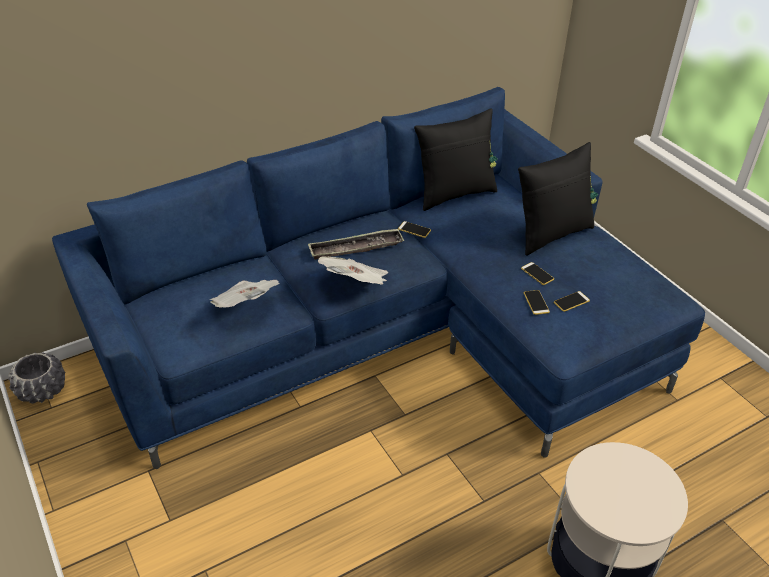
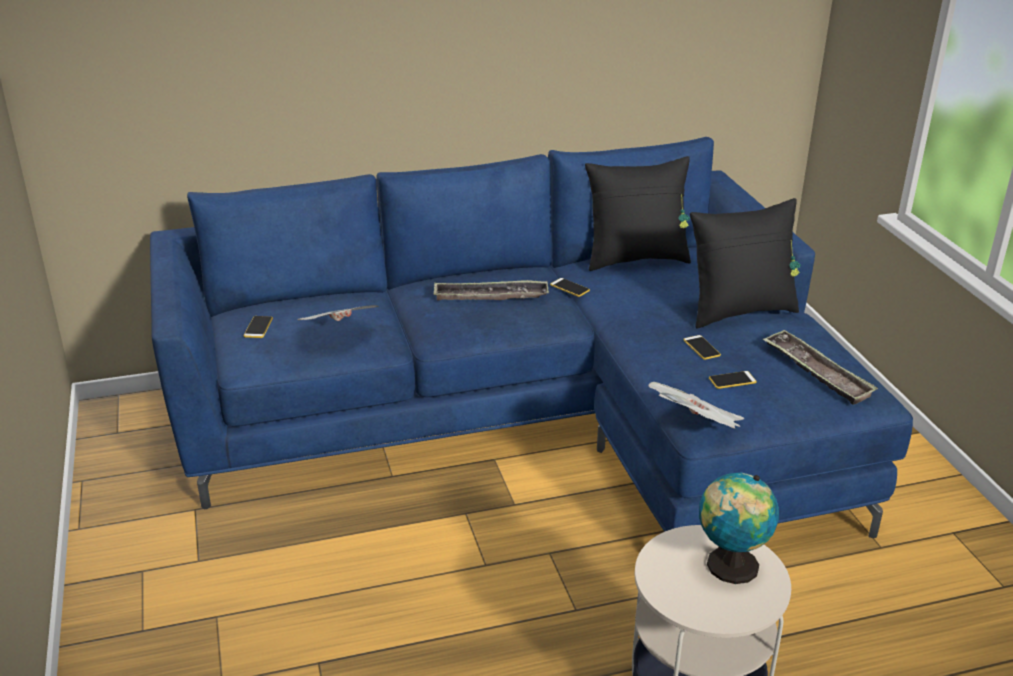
camera: 15 degrees right, 10 degrees down
(42, 390) = (115, 415): grey planter -> none
(356, 284) = (475, 329): newspaper -> newspaper (697, 427)
(536, 302) = (686, 375): phone -> phone (258, 327)
(628, 283) = (816, 372): none -> tray
(635, 479) = (729, 567): none -> globe

